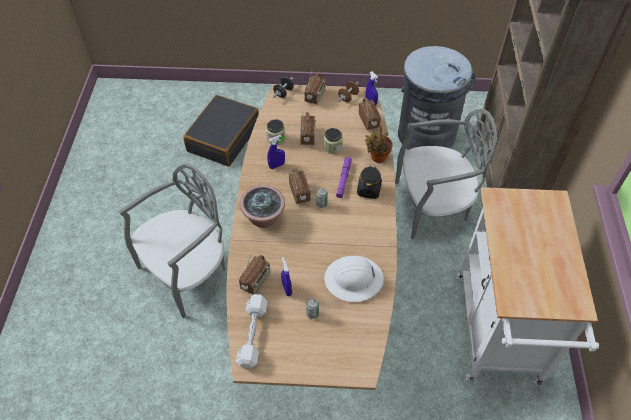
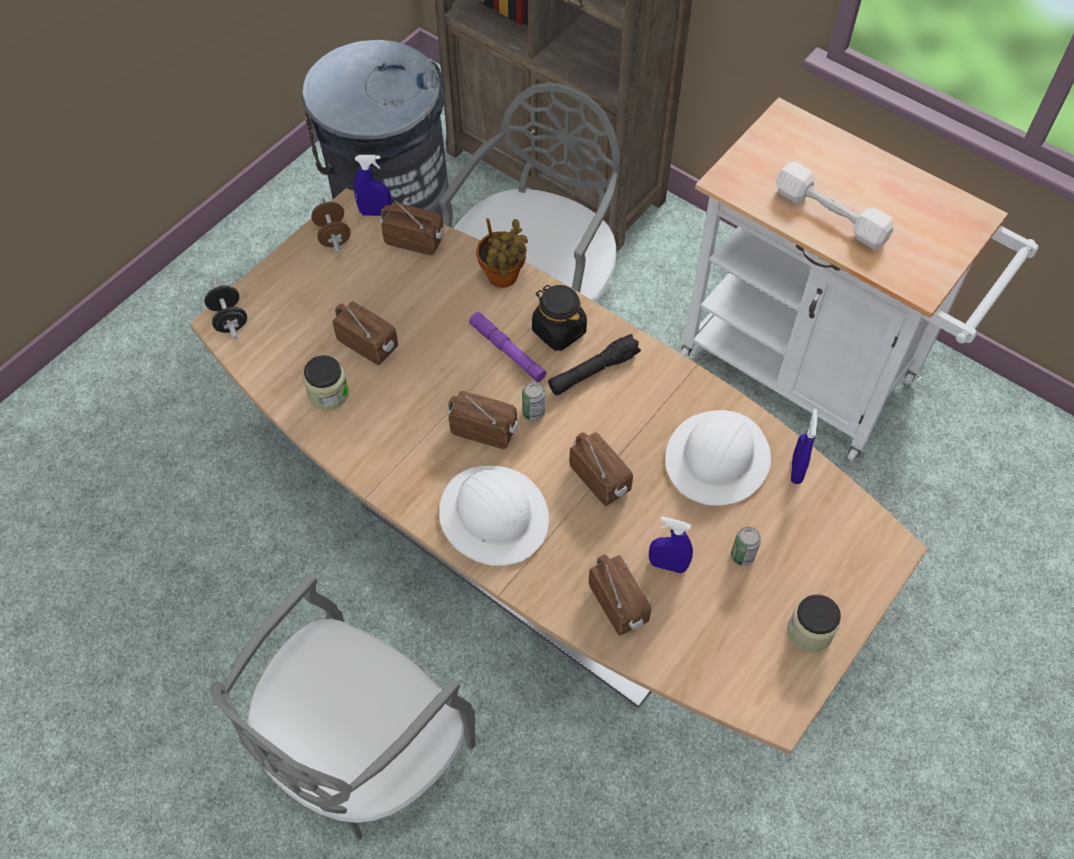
camera: 55 degrees left, 5 degrees up
(187, 272) = (362, 752): grey chair -> grey chair turned 135 degrees counterclockwise
(223, 138) = (106, 513): black suitcase -> none
(252, 335) = (723, 669): white dumbbell -> white dumbbell (830, 216)
(264, 218) = (494, 516): potted plant -> white hard hat
(276, 165) = (392, 429): blue spray bottle -> blue spray bottle (796, 470)
(315, 96) = (284, 279): radio -> radio (600, 479)
(332, 147) = (425, 324): jar -> jar (809, 632)
(359, 212) = (593, 372): none -> black flashlight

